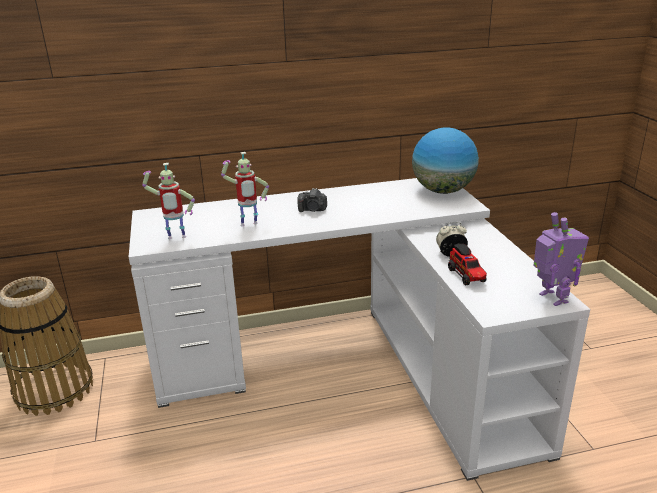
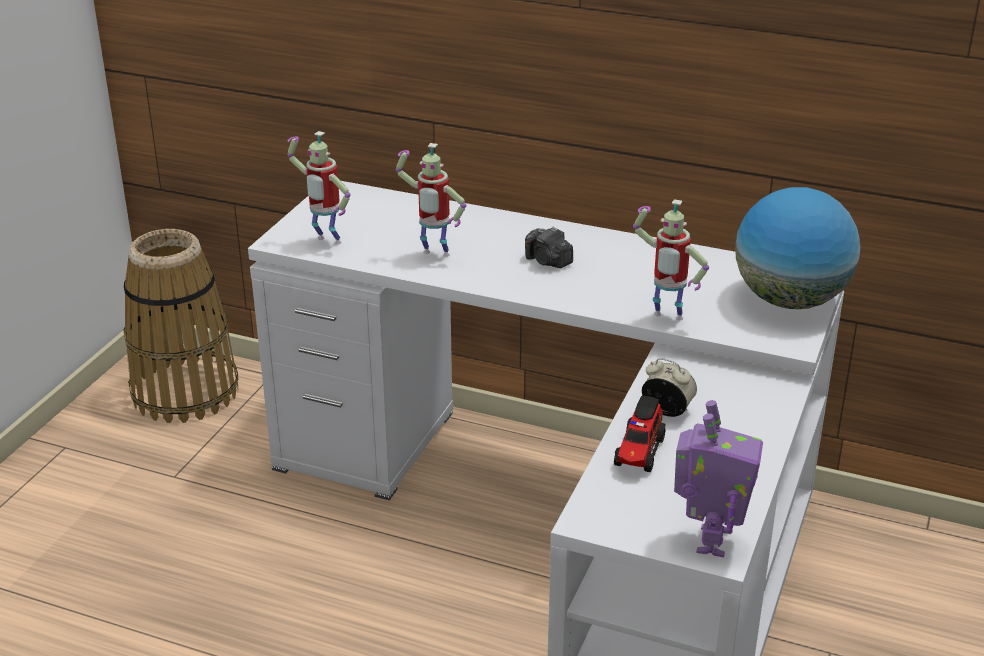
camera: 35 degrees right, 5 degrees up
(404, 214) = (666, 318): none -> toy robot

